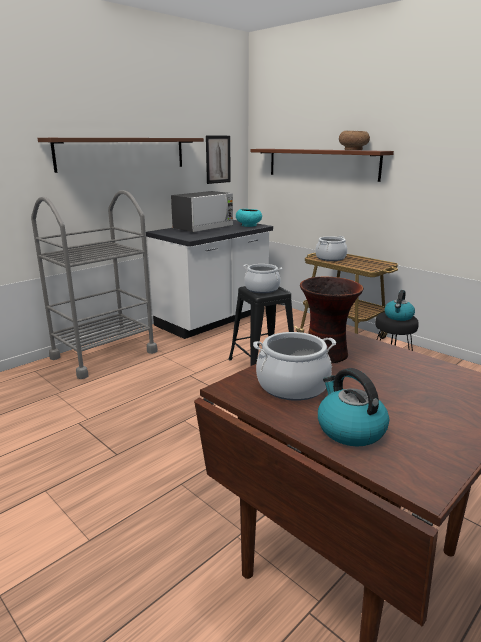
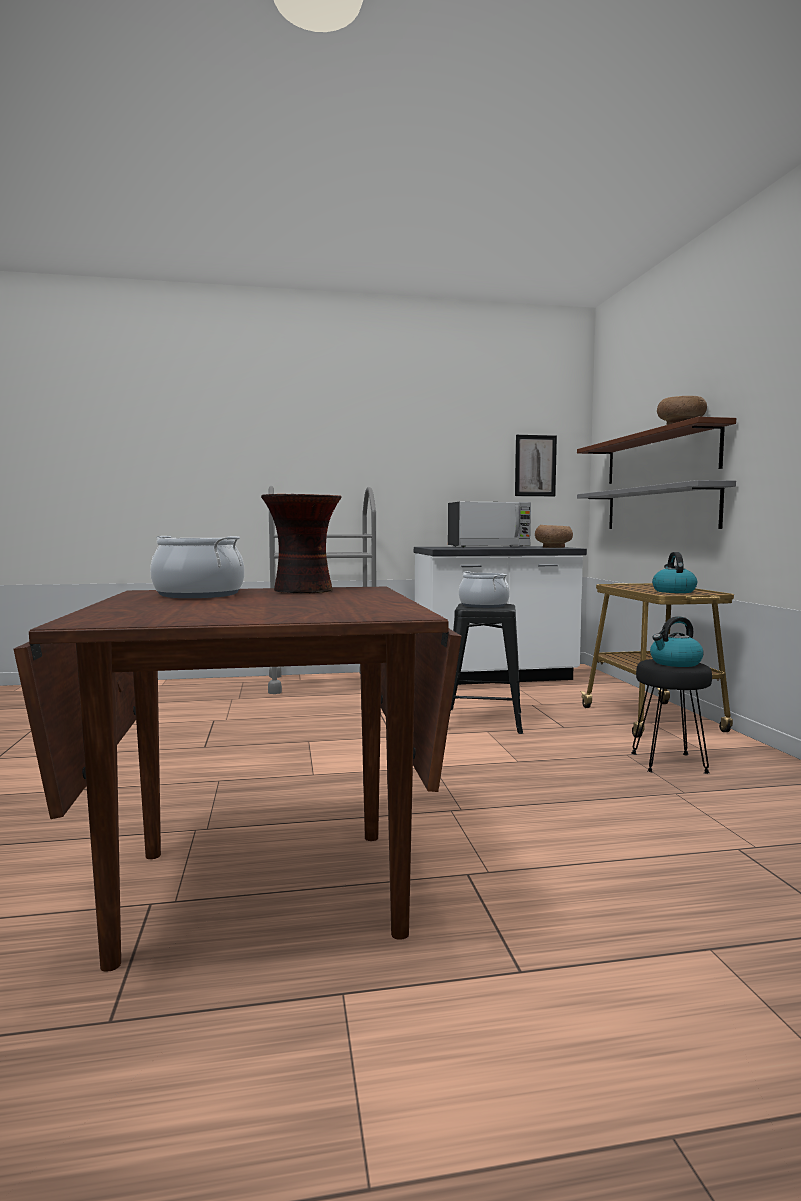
camera: 35 degrees right, 15 degrees down
(123, 153) = (392, 452): brown shelf -> none
(248, 225) = (553, 547): turquoise bowl -> brown bowl
(321, 199) = (659, 508): none -> grey shelf
(330, 258) = (634, 586): cooking pot -> none
(349, 429) = (147, 607): kettle -> kettle (673, 591)

